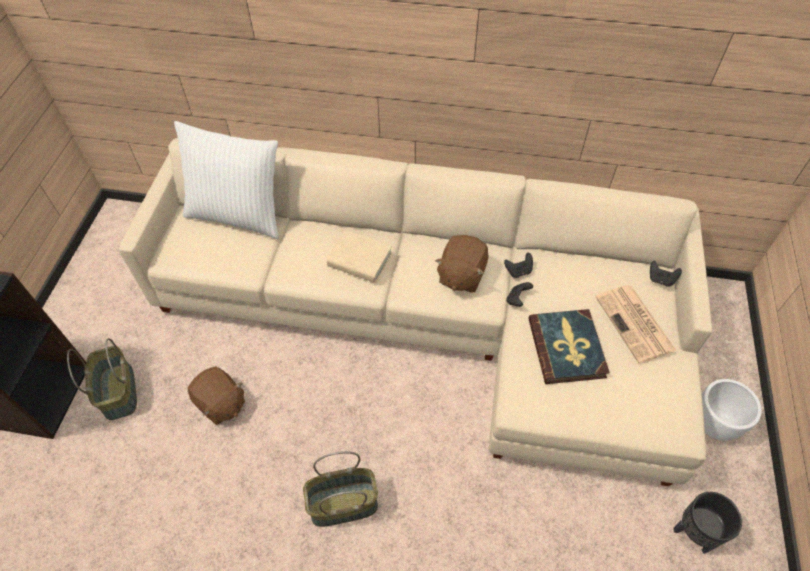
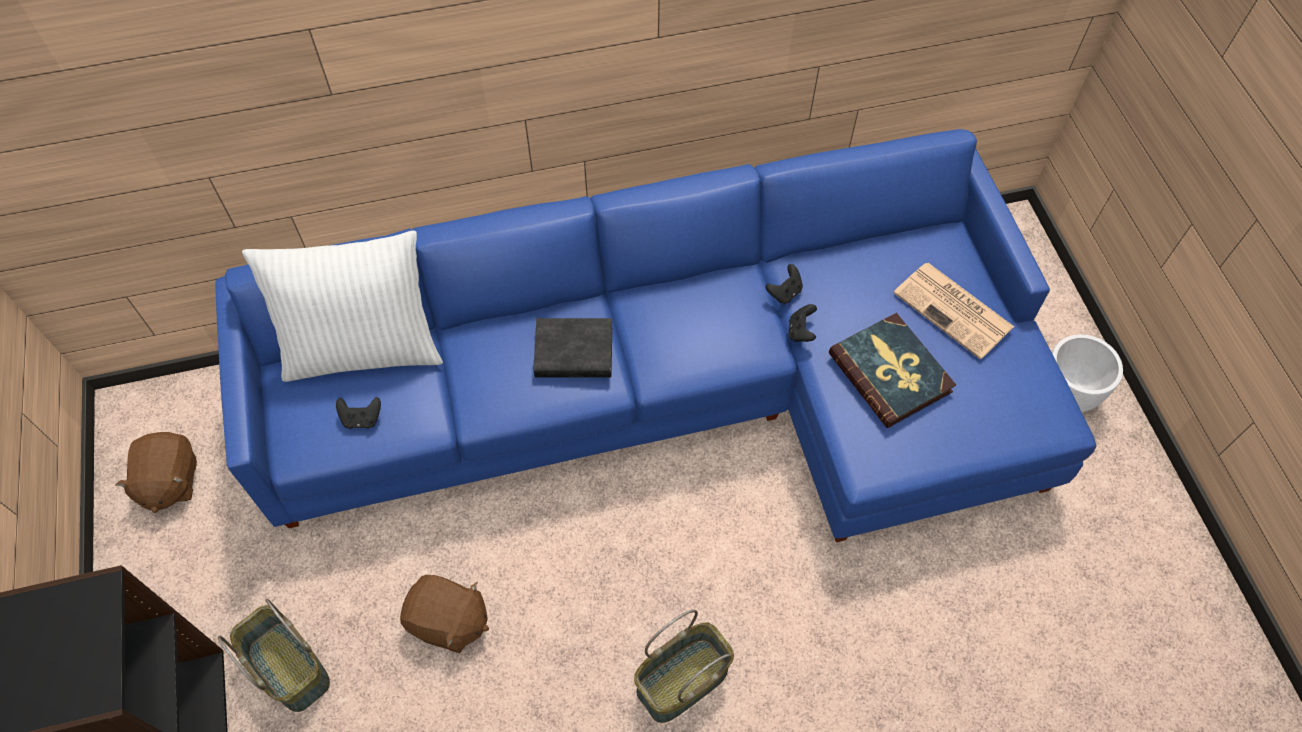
camera: 25 degrees left, 5 degrees up
(360, 260) = (574, 353): beige book -> black book
(439, 317) = (682, 386): beige sofa -> blue sofa
(461, 275) = (716, 325): brown plush toy -> brown plush toy (169, 481)
(660, 280) = (957, 241): black game controller -> black game controller (361, 419)
(693, 533) = (1096, 534): black planter -> none

